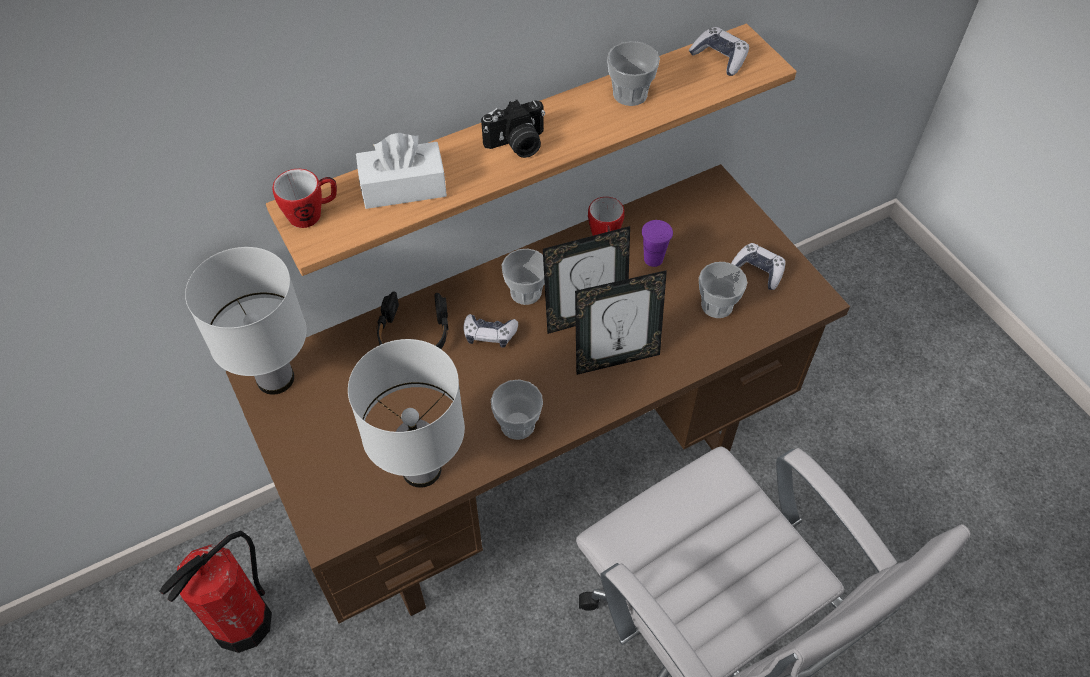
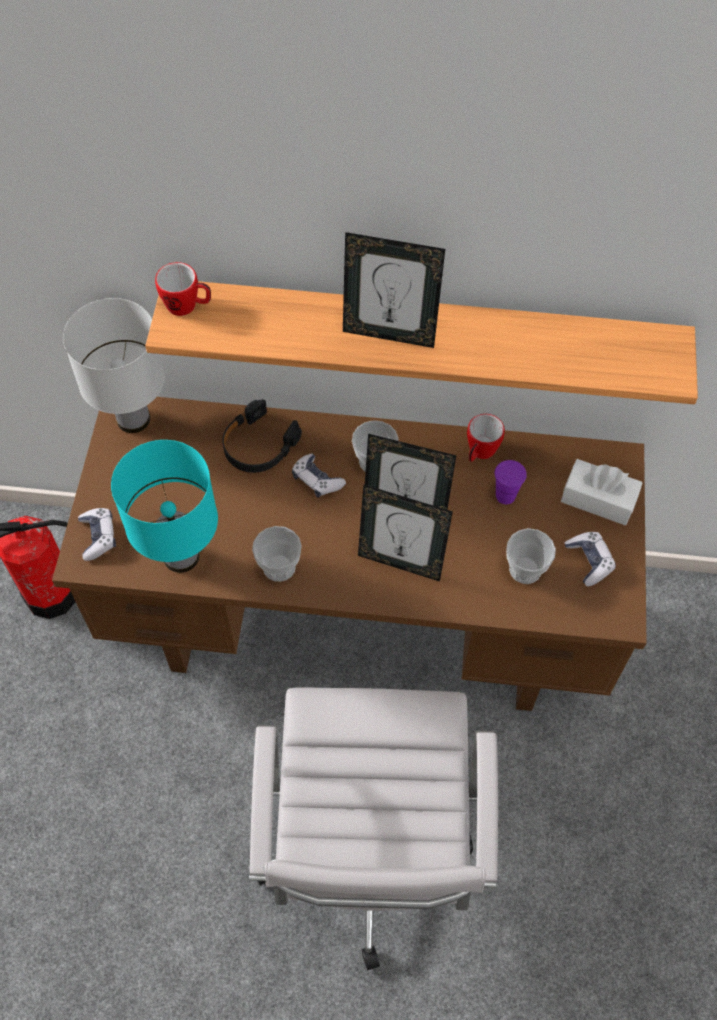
camera: 35 degrees right, 5 degrees up
(403, 187) = (271, 321): white tissue box -> white tissue box (598, 499)
(420, 469) = (181, 555): white table lamp -> turquoise table lamp
(517, 145) = (389, 333): camera -> picture frame
(630, 94) = (524, 339): cup -> none
(719, 58) = (636, 347): game controller -> game controller (98, 537)

